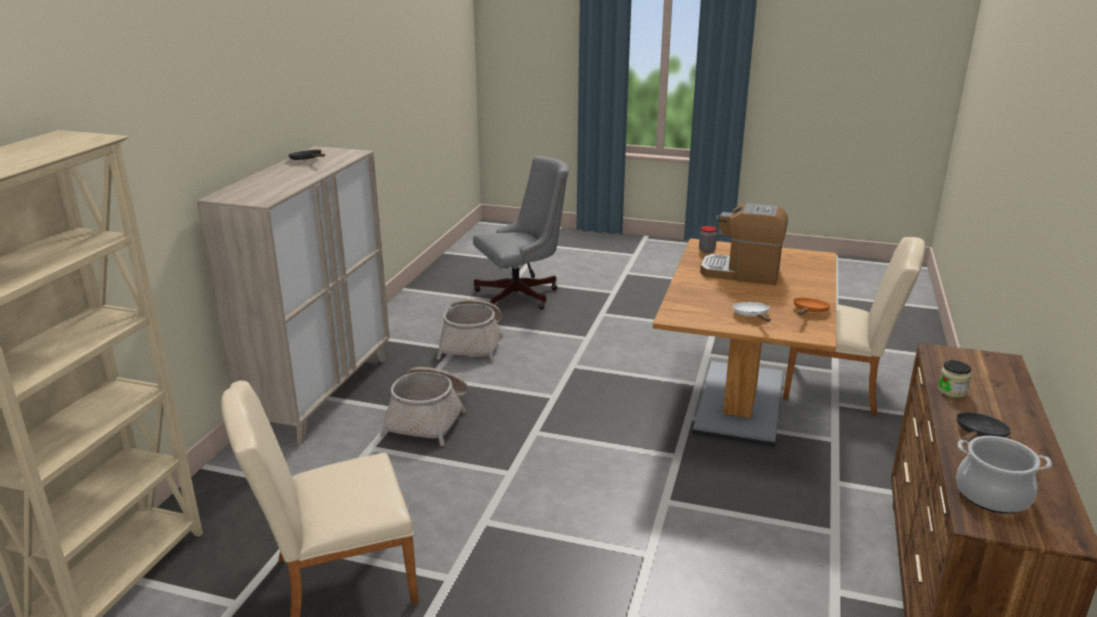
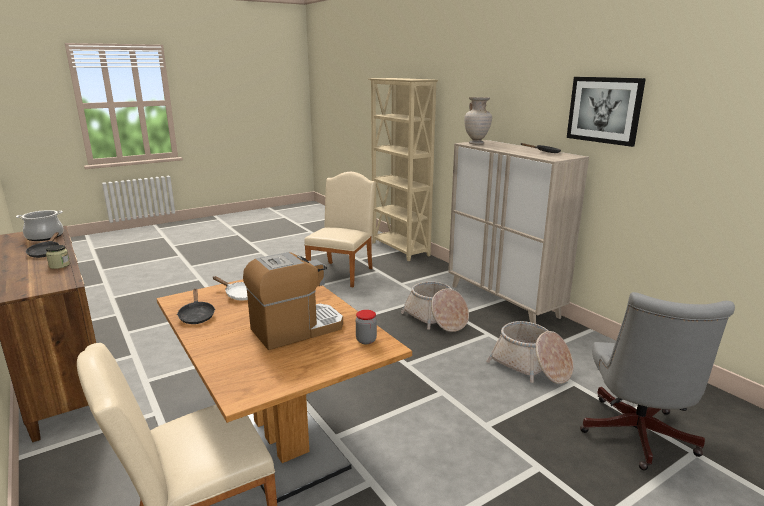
camera: 130 degrees right, 5 degrees down
(260, 195) = (476, 144): none -> beige vase
(310, 85) = (604, 110): none -> picture
(809, 311) = (196, 316): orange frying pan -> black frying pan

